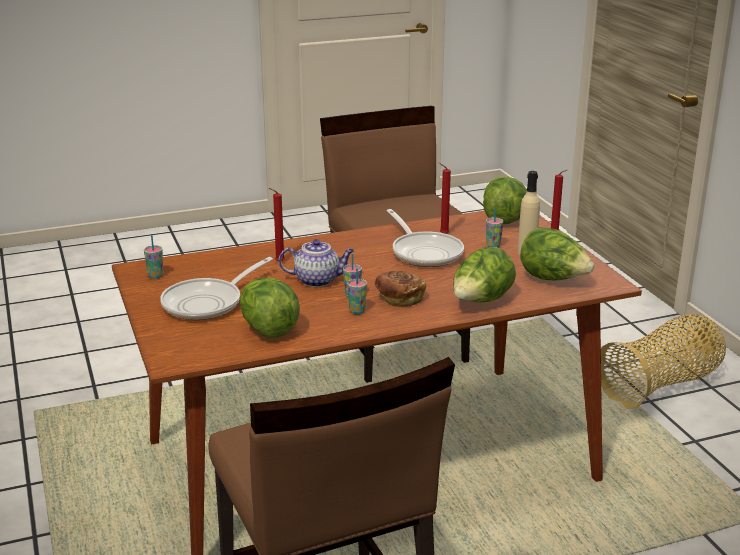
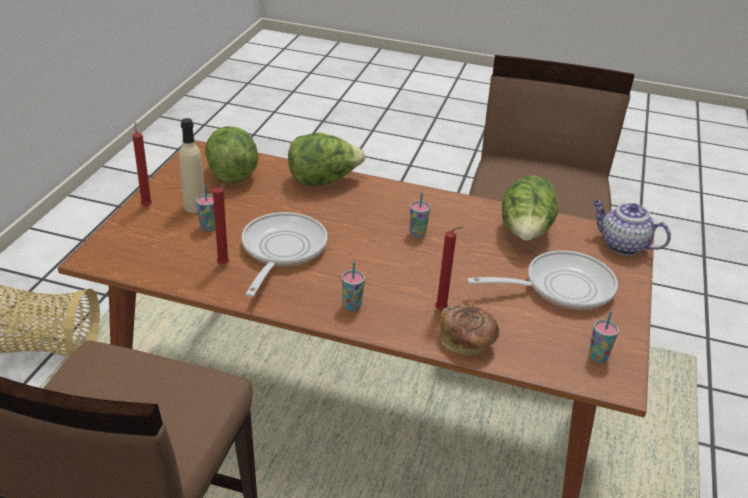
camera: 145 degrees left, 10 degrees up
(318, 280) = (428, 266): teapot -> teapot (622, 245)
(357, 311) = (432, 217): cup -> cup (351, 306)
(399, 298) = (381, 213): bread -> bread (467, 341)
(504, 218) = (124, 256): lettuce -> none

